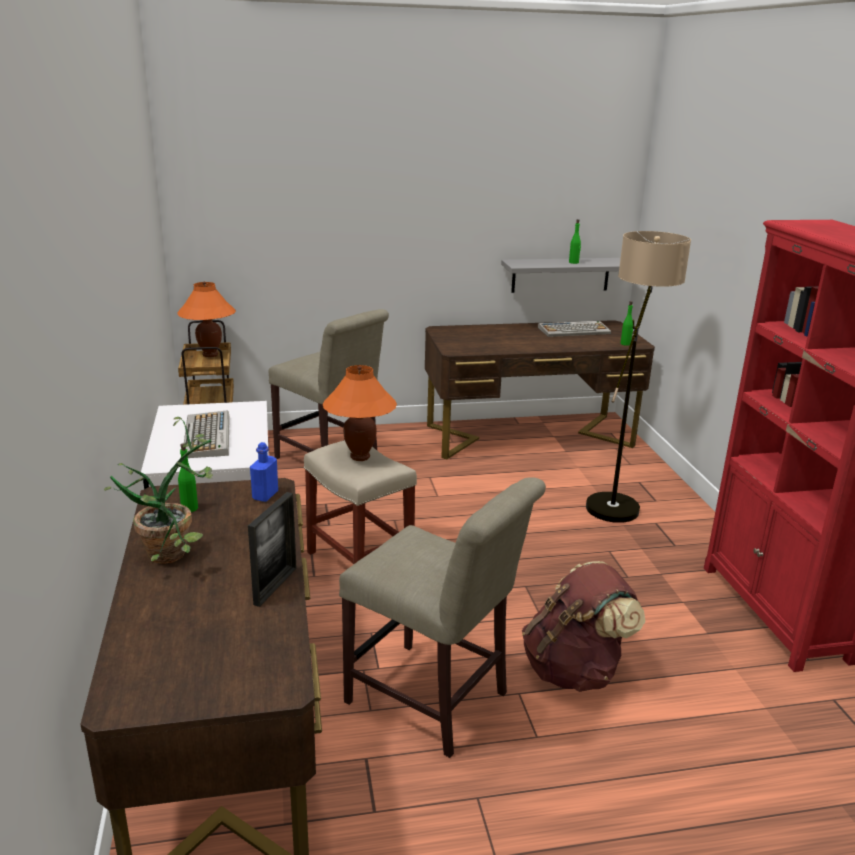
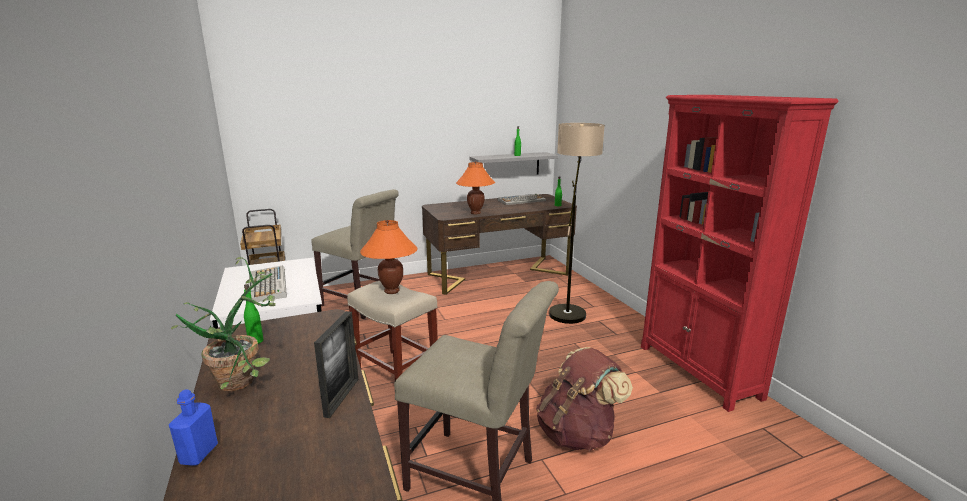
camera: 10 degrees left, 5 degrees down
(210, 355) = (265, 234): orange table lamp -> orange table lamp (475, 213)
(265, 495) = (321, 324): blue bottle -> blue bottle (199, 454)

